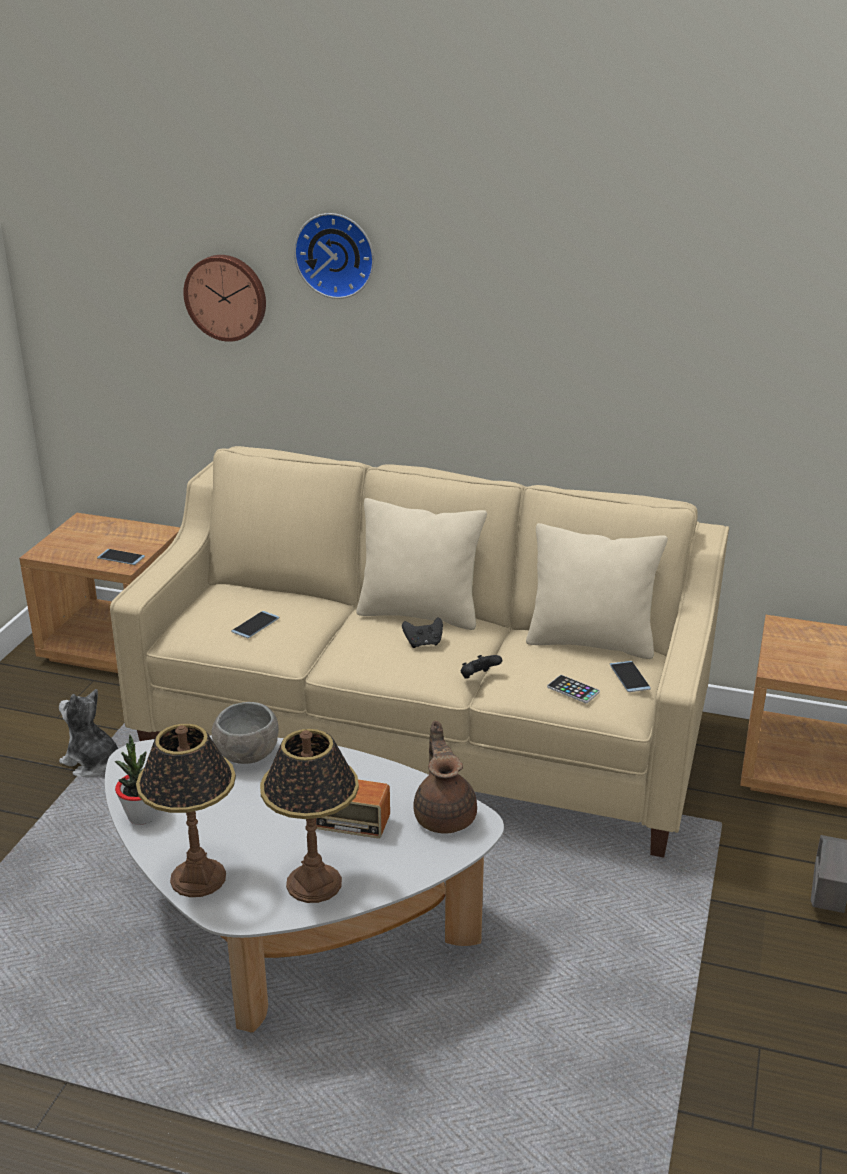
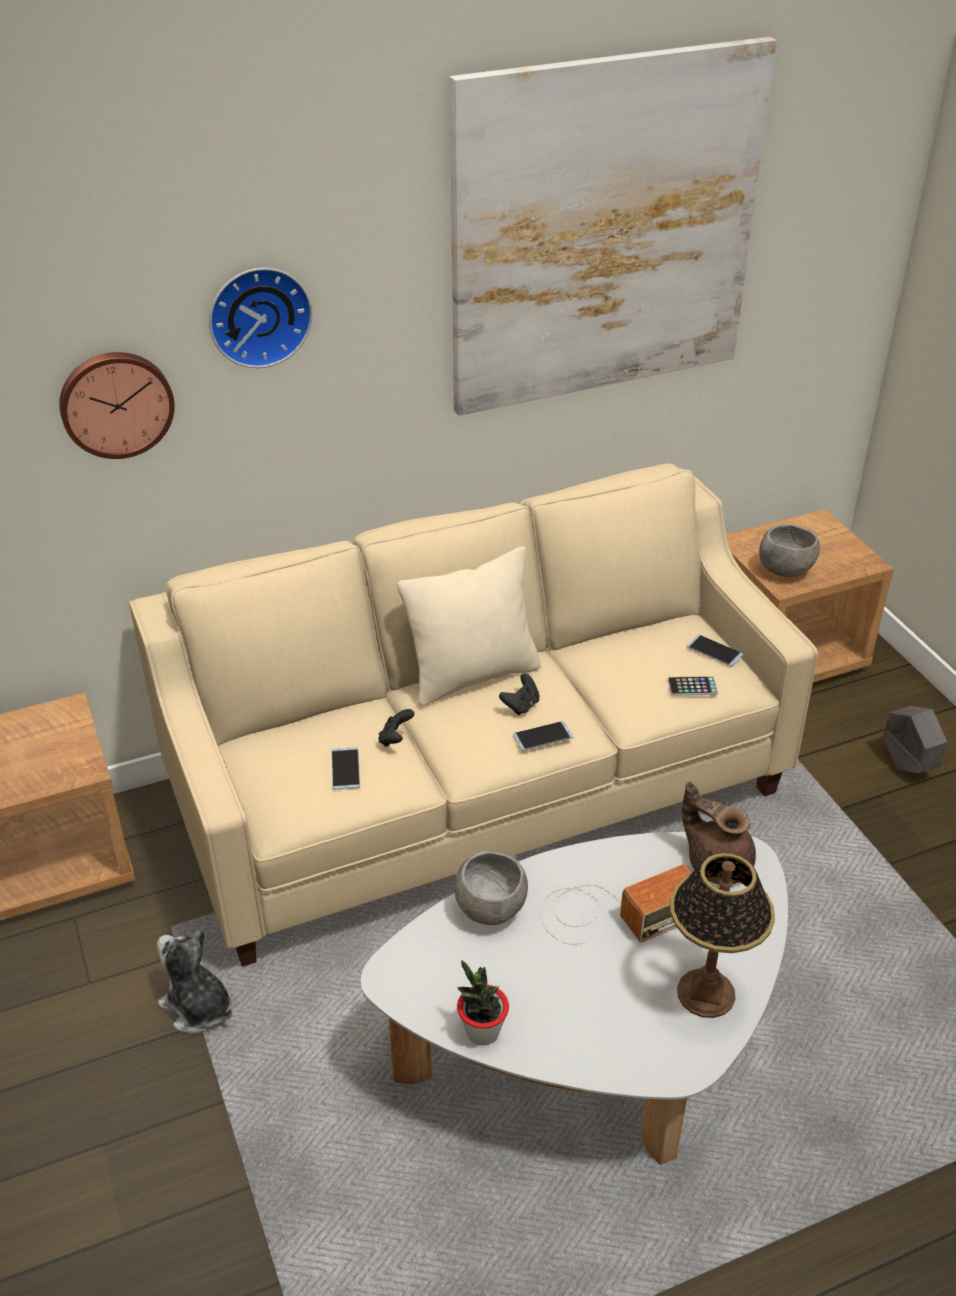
camera: 40 degrees left, 10 degrees up
(92, 763) = (198, 1007): plush toy -> plush toy turned 45 degrees clockwise
(121, 557) = (68, 763): phone -> phone (543, 736)
(197, 878) = (613, 1056): table lamp -> none
(478, 677) = (602, 715): black game controller -> black game controller (395, 739)
(591, 642) = (641, 631): beige pillow -> none
(650, 256) = (605, 231): none -> picture
(794, 659) = (784, 570): none -> grey bowl

